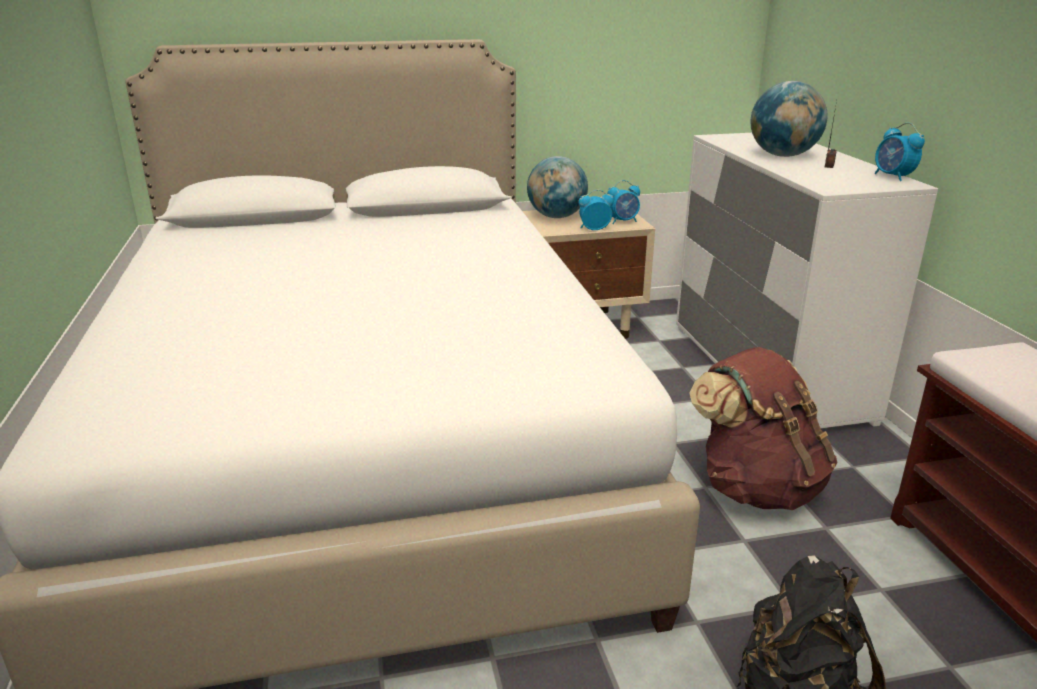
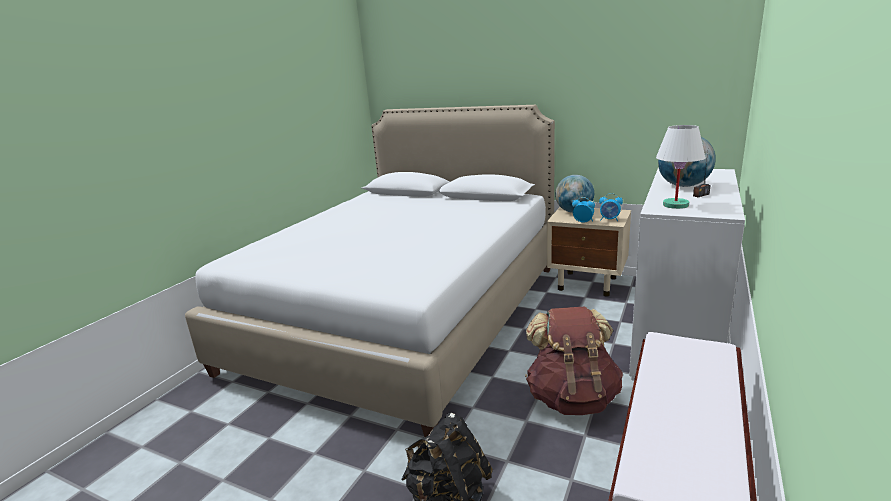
camera: 40 degrees right, 5 degrees down
(834, 180) = (676, 205): none -> white table lamp
(893, 177) = (728, 208): alarm clock -> none

